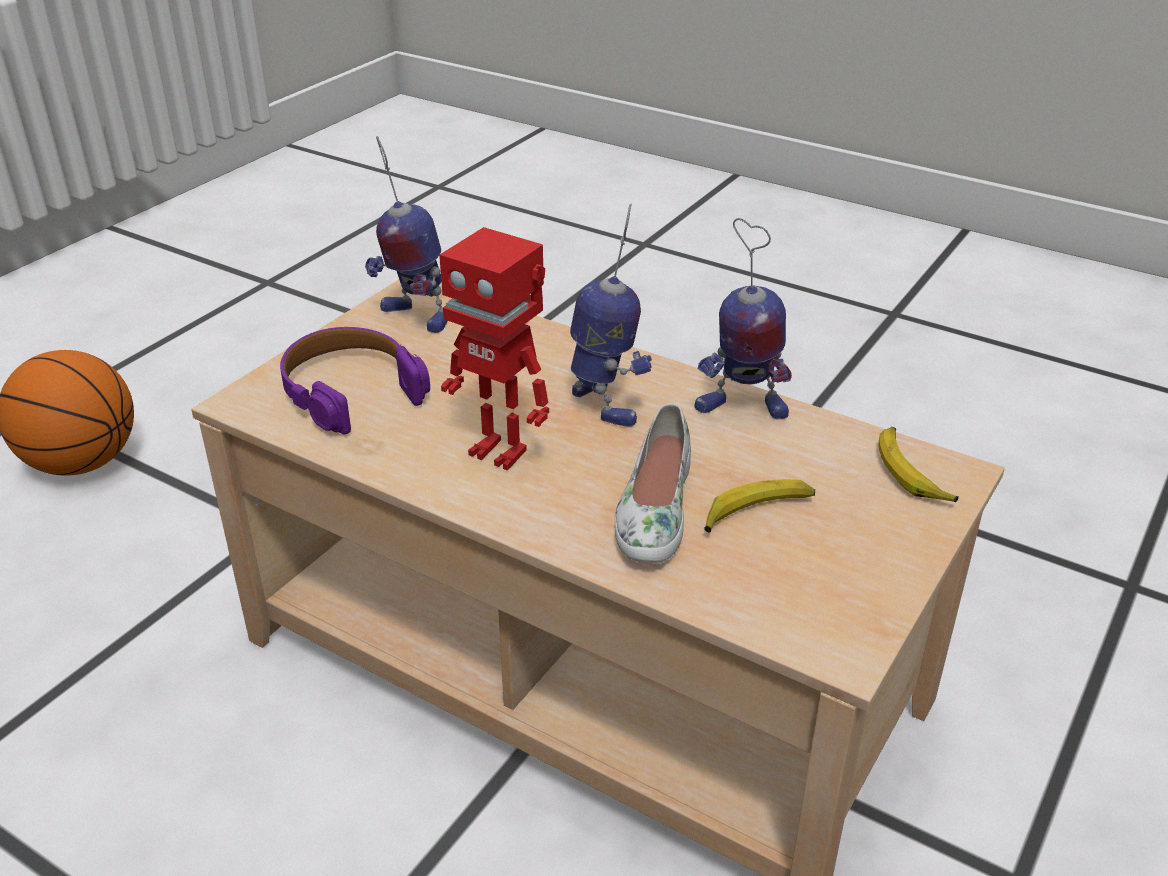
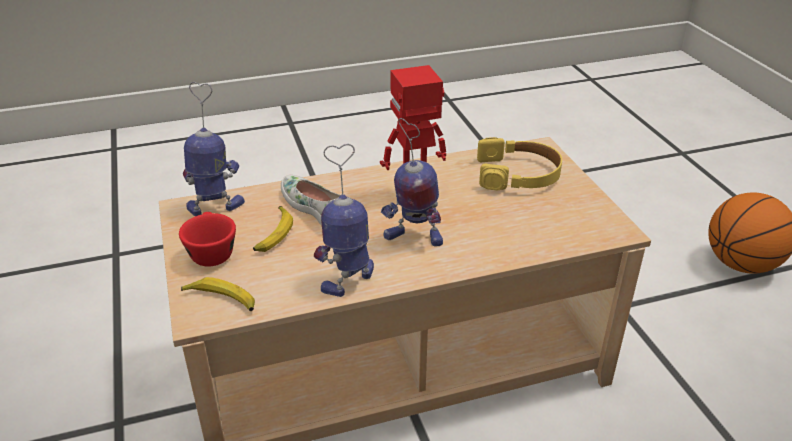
camera: 130 degrees right, 0 degrees up
(350, 391) = (518, 174): purple headphones -> yellow headphones
(414, 316) = (583, 219): toy robot -> toy robot (216, 207)
(867, 542) = (211, 252): none -> red cup

